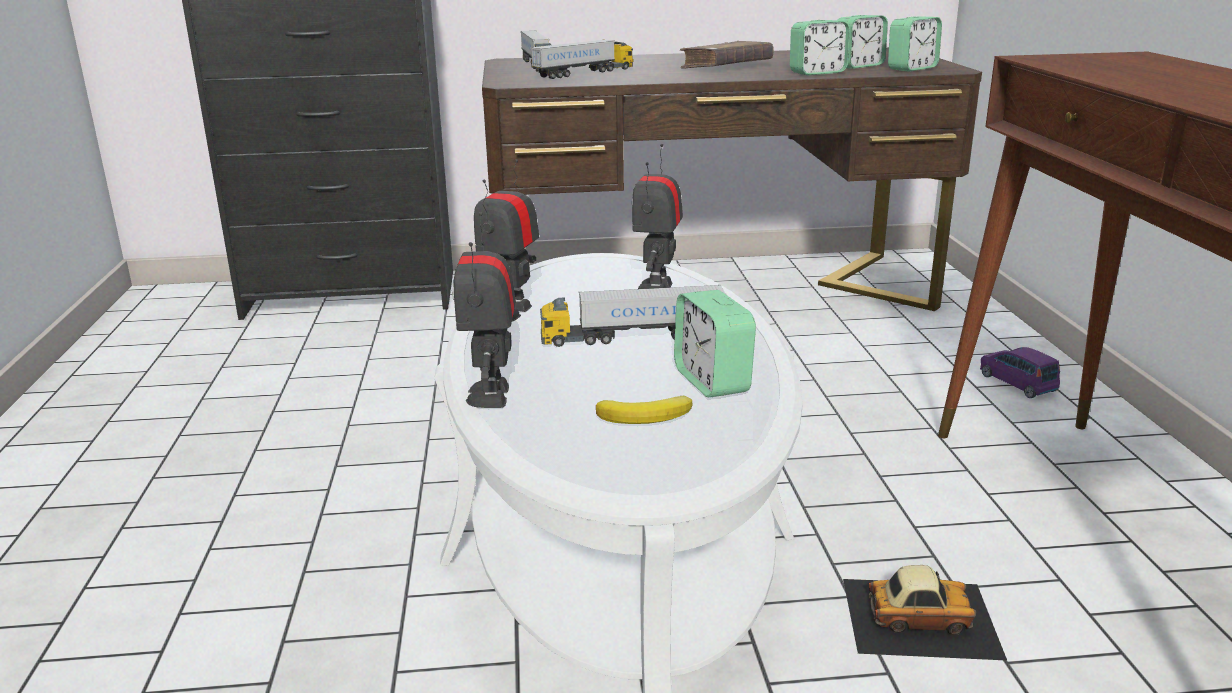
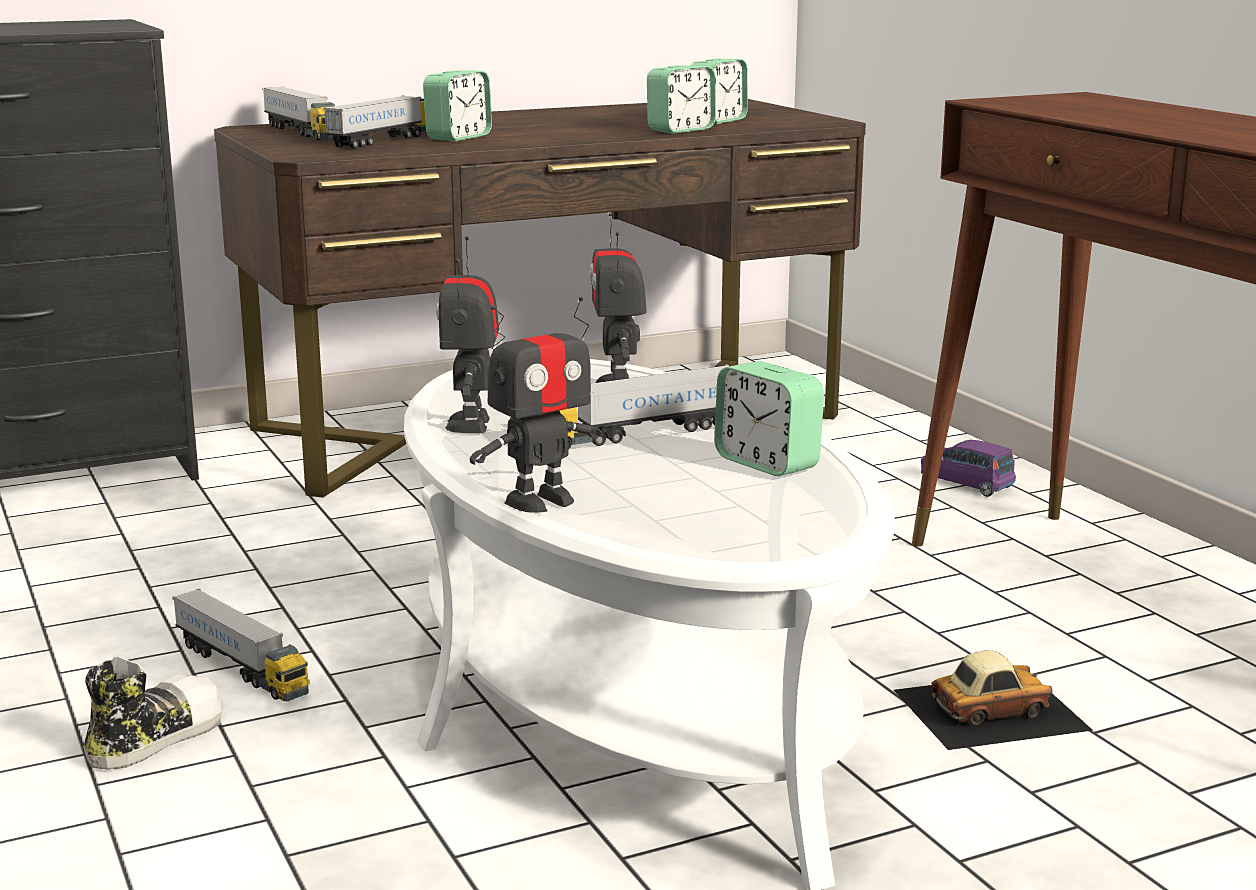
camera: 20 degrees left, 5 degrees down
(271, 516) = (153, 738): none -> shoe
(368, 466) = (241, 668): none -> toy truck
(491, 395) = (540, 501): toy robot -> toy robot turned 105 degrees counterclockwise
(648, 416) = (731, 499): banana -> none
(726, 67) = (560, 127): brown book -> none
(912, 68) = (784, 122): alarm clock -> alarm clock (458, 137)

